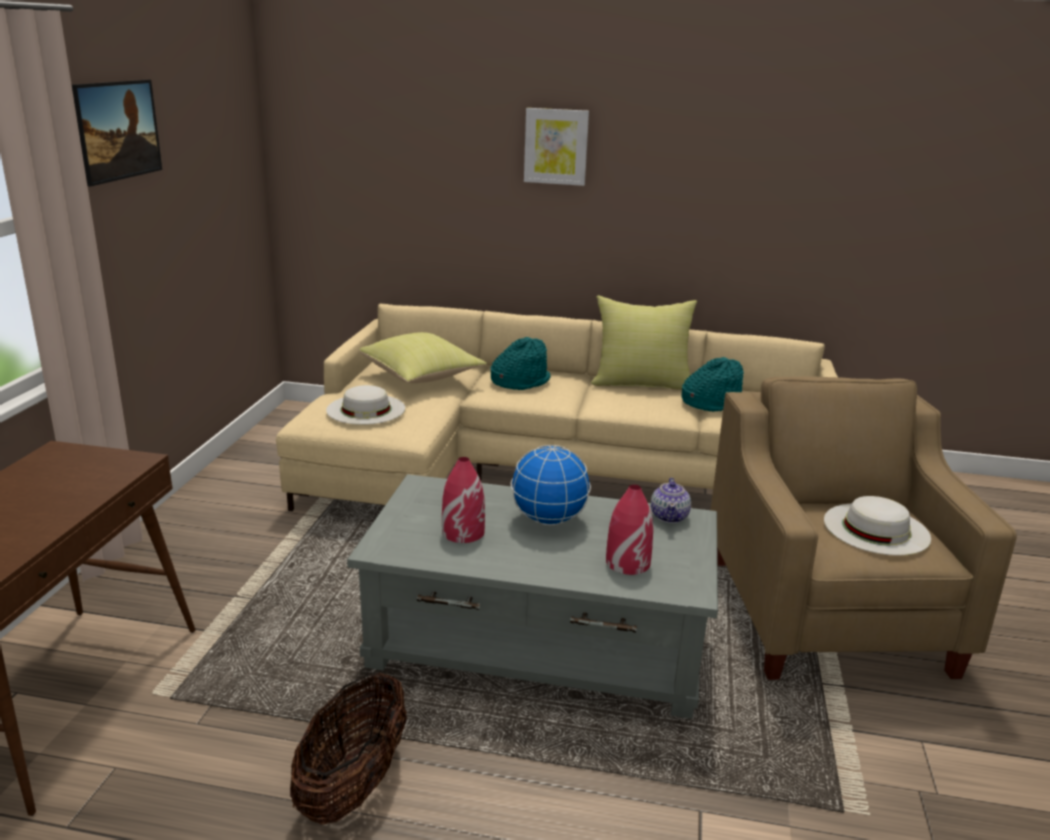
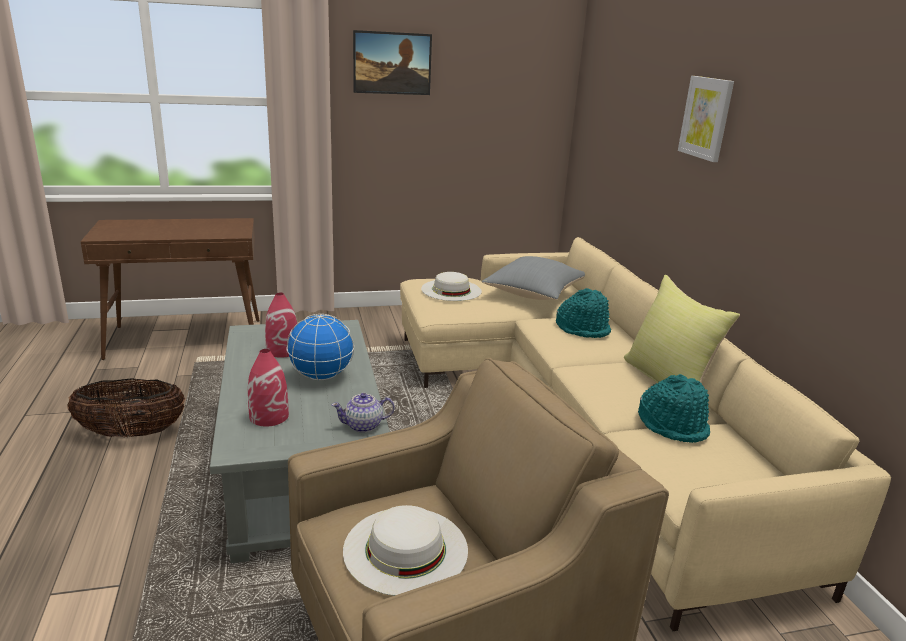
camera: 65 degrees right, 0 degrees up
(422, 377) = (534, 295): yellow pillow -> grey pillow

